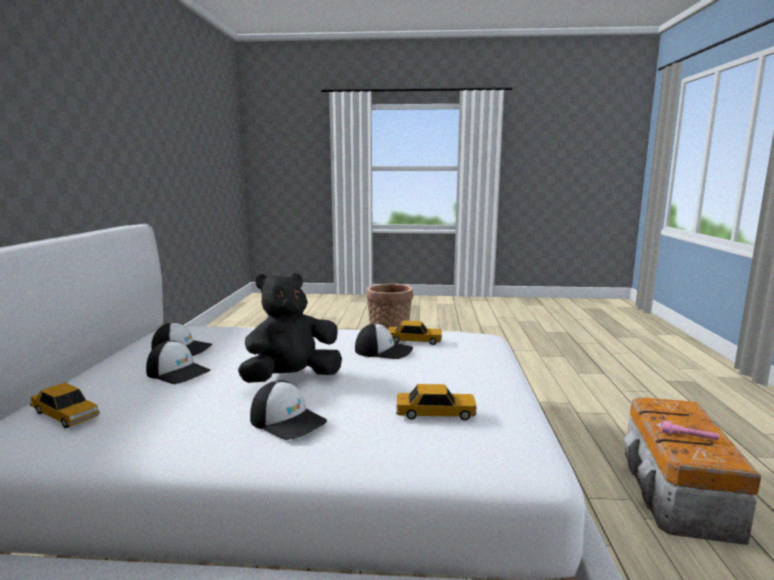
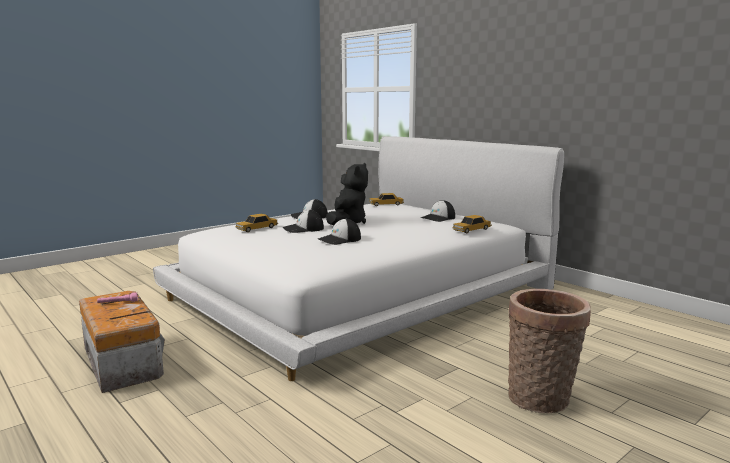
camera: 135 degrees right, 0 degrees up
(178, 372) = (400, 214): cap -> cap (303, 229)
(414, 340) = (338, 249): toy car -> toy car (471, 230)

